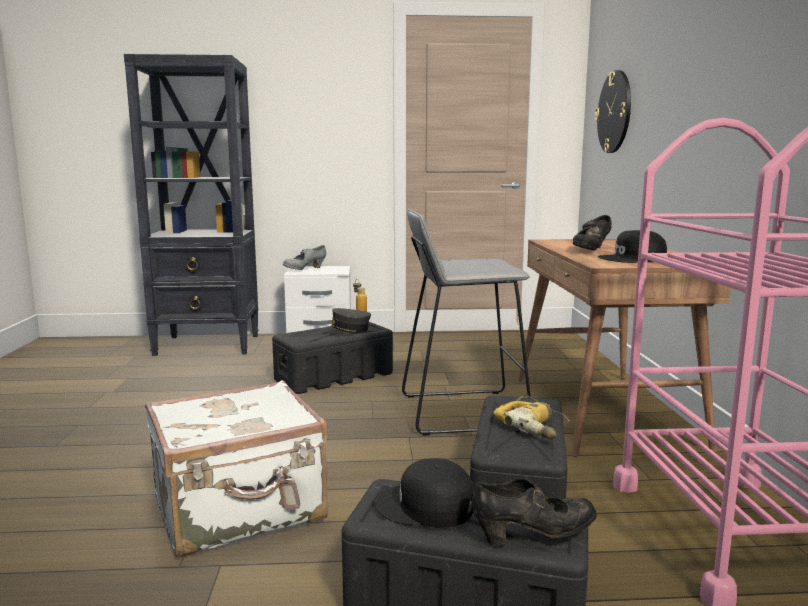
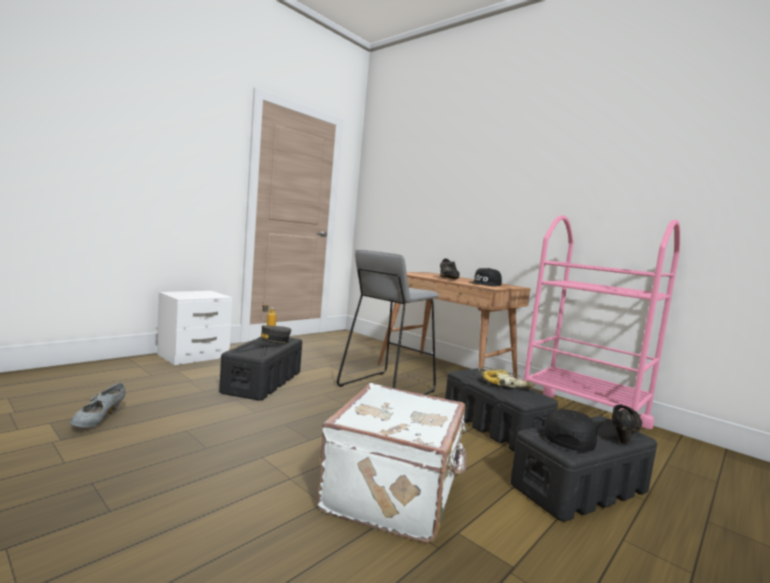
camera: 45 degrees left, 5 degrees down
(209, 345) = (85, 374): black bookcase -> none
(305, 269) = (183, 294): grey shoe -> grey shoe (98, 421)
(425, 507) = (569, 437): black cap -> black cap turned 150 degrees clockwise
(614, 112) = (397, 196): wall clock -> none

